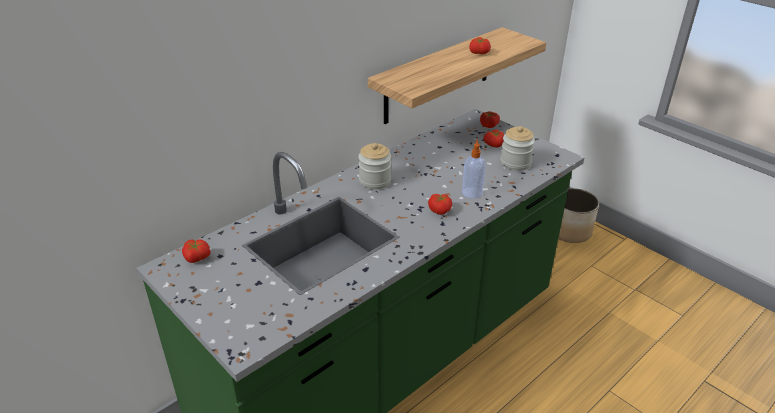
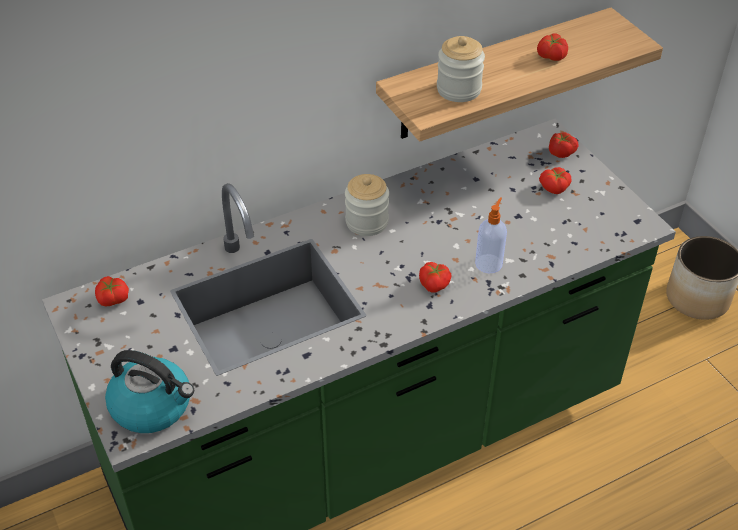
camera: 15 degrees right, 10 degrees up
(255, 325) = (153, 406): none -> kettle
(515, 163) = (570, 225): jar -> jar (459, 89)

